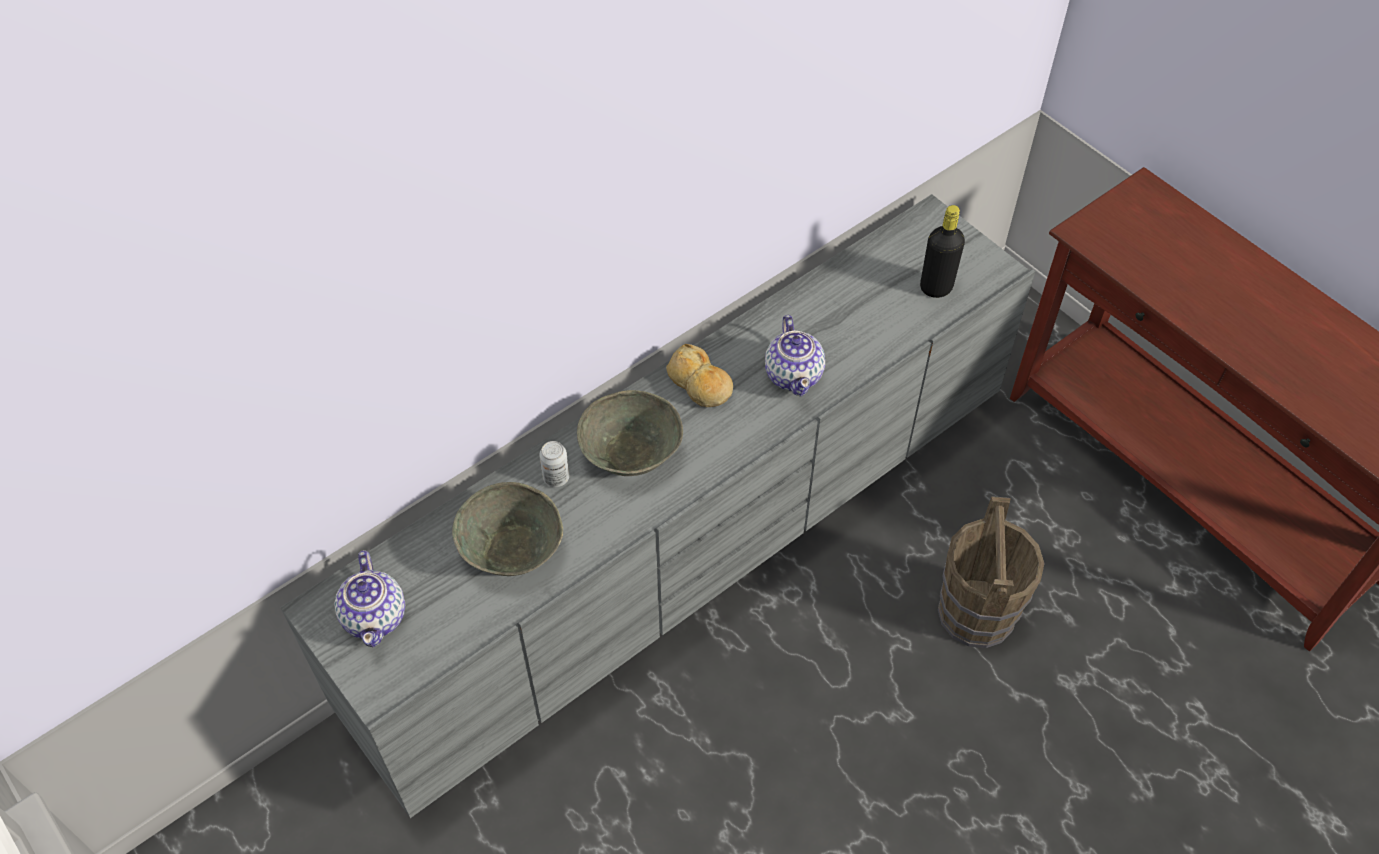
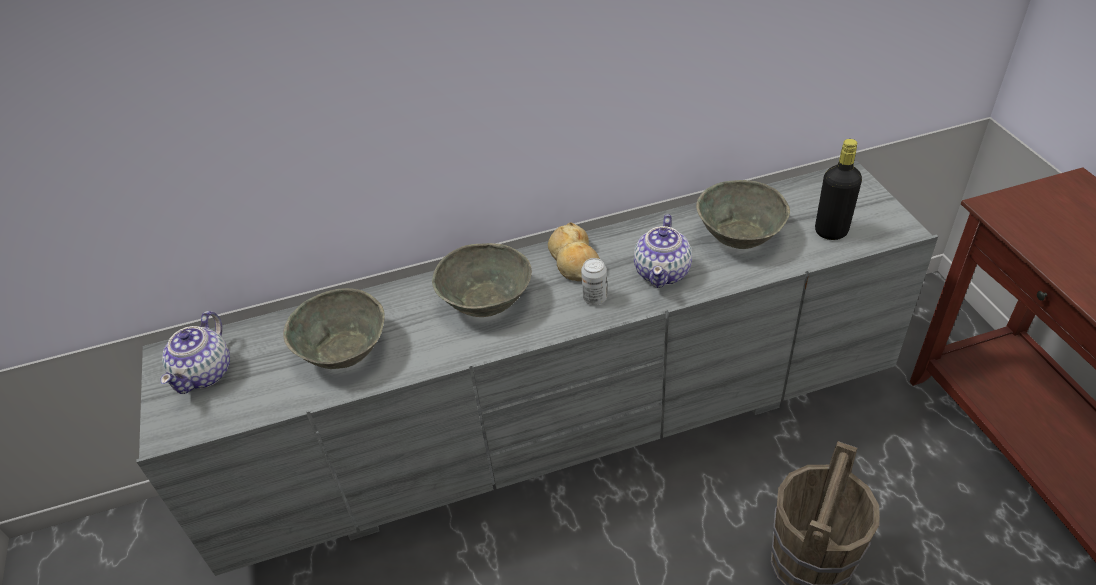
camera: 25 degrees right, 10 degrees down
(556, 478) = (413, 304): can -> can (595, 298)
(852, 312) = (741, 235): none -> grey bowl

